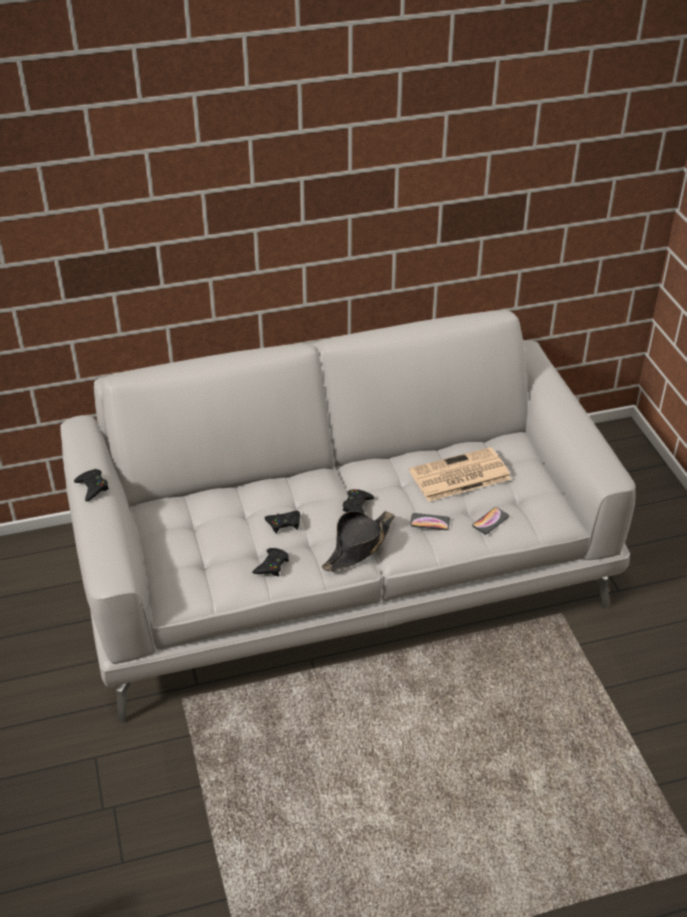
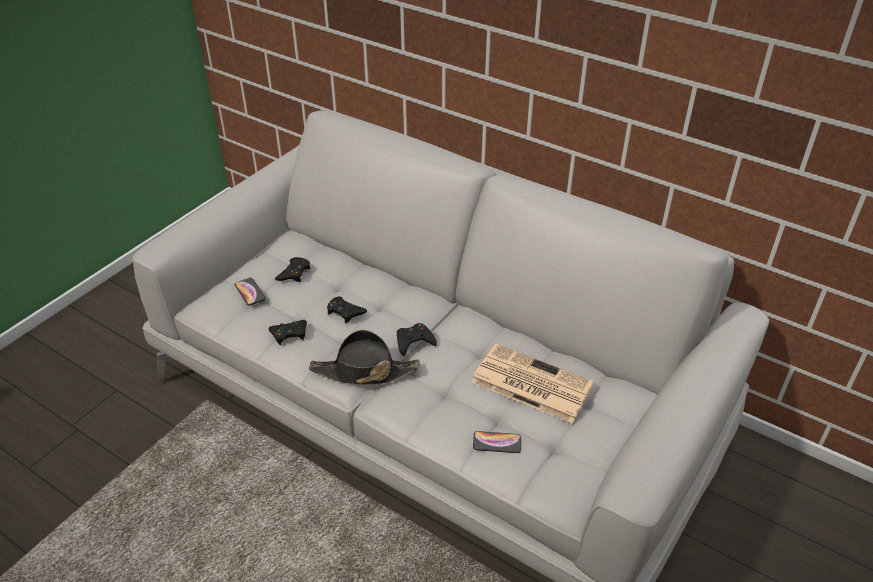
camera: 50 degrees right, 0 degrees up
(92, 487) = (244, 187): black game controller -> black game controller (294, 273)
(430, 522) = (447, 400): phone -> phone (250, 292)

